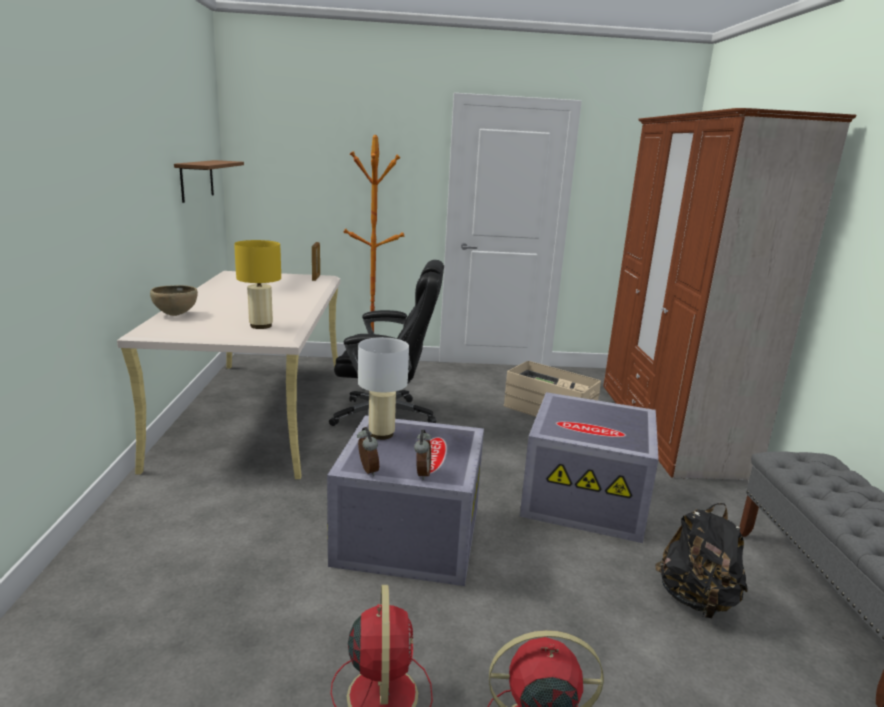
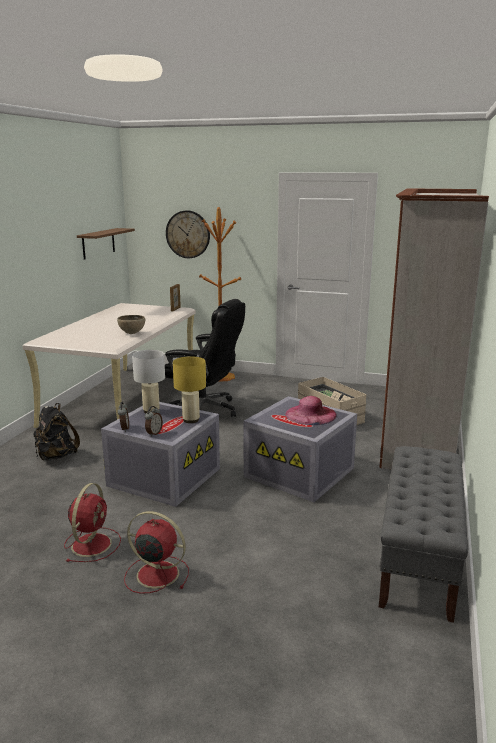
camera: 20 degrees right, 0 degrees up
(176, 315) = (63, 331): brown bowl -> brown bowl (132, 333)
(261, 326) = (106, 340): yellow table lamp -> yellow table lamp (191, 420)
(320, 173) = (188, 234): none -> wall clock
(604, 417) = (310, 414): none -> pink hat
(696, 600) = (317, 536): black backpack -> black backpack (56, 456)

